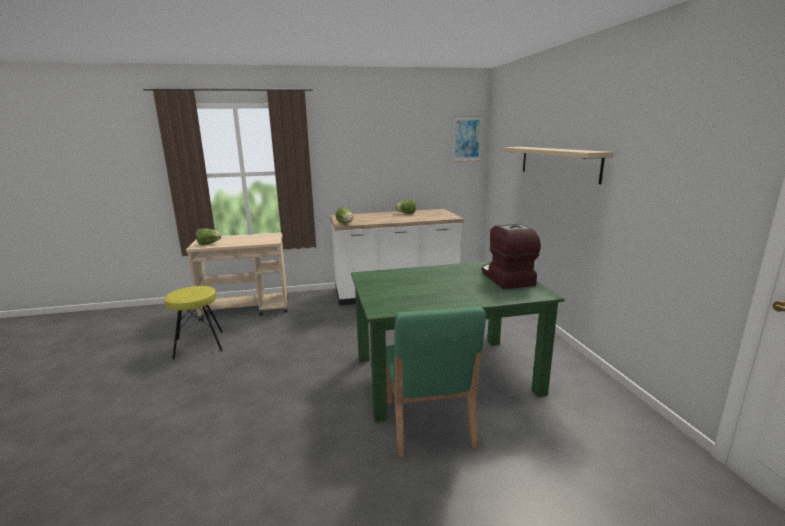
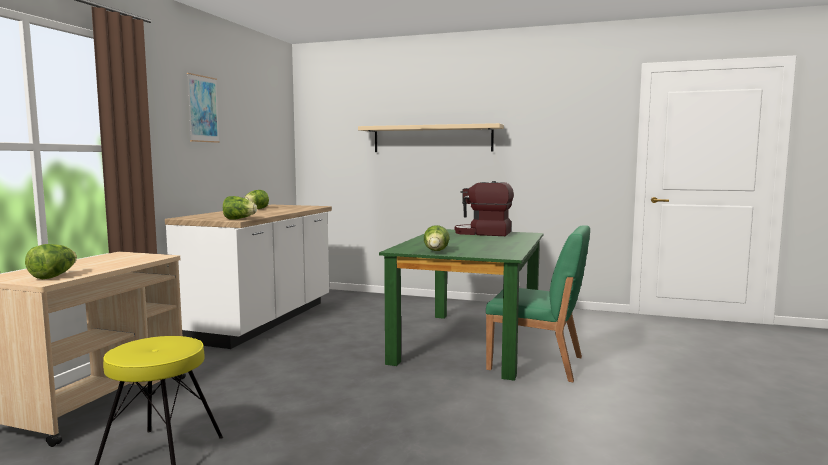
camera: 60 degrees left, 10 degrees down
(373, 285) = (436, 251): none -> lettuce
(467, 139) = (280, 120): picture -> picture (203, 109)

